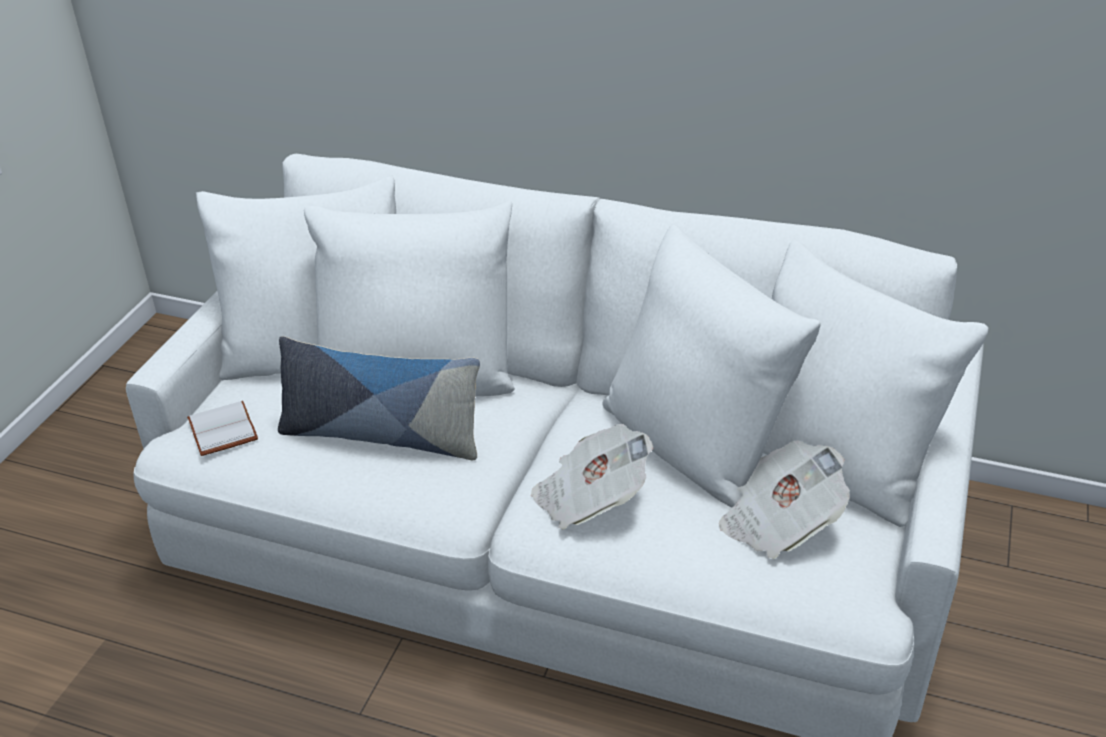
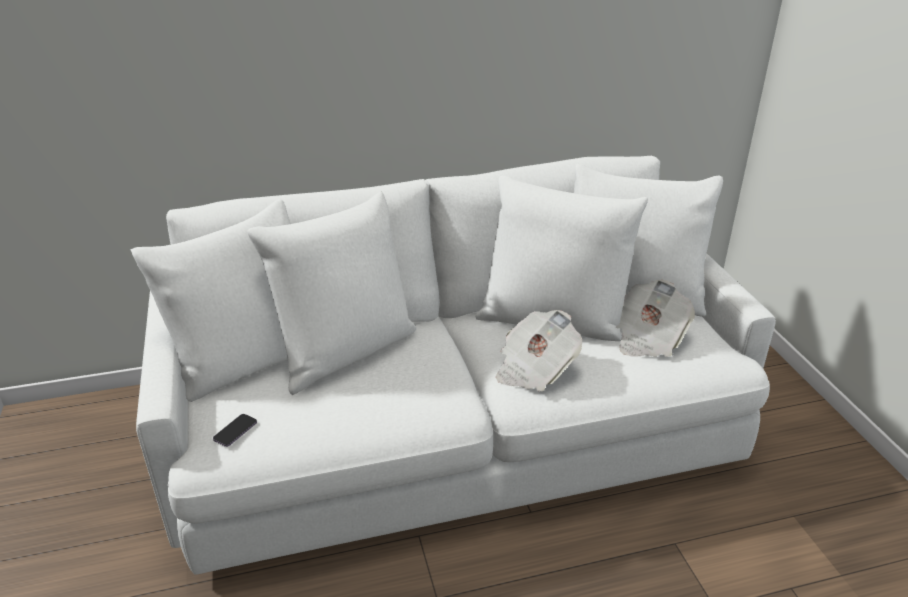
camera: 35 degrees left, 5 degrees down
(225, 430) = (235, 431): white book -> phone
(381, 435) = (360, 387): pillow -> none

